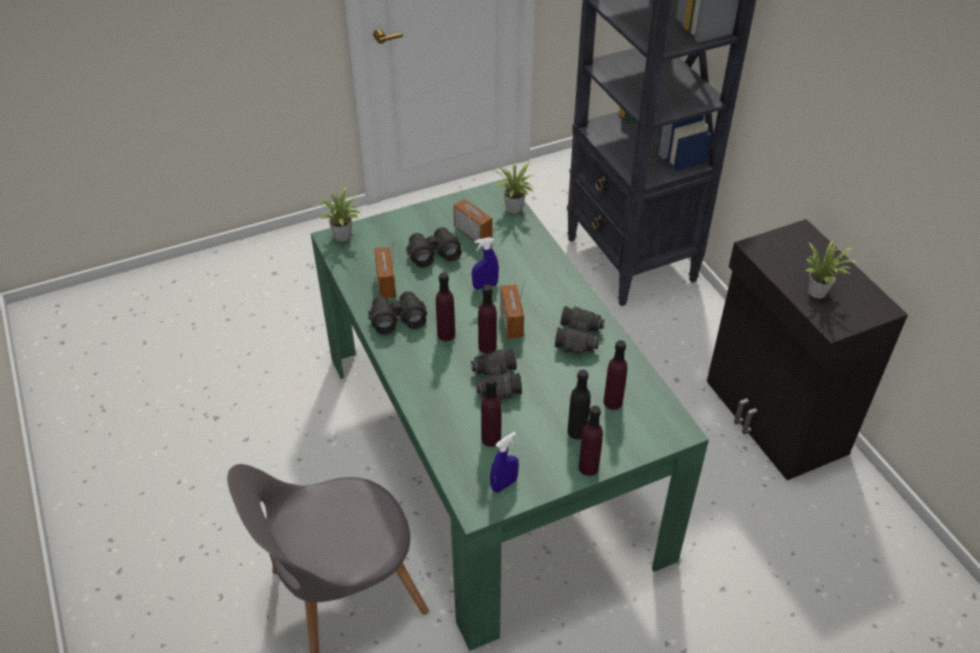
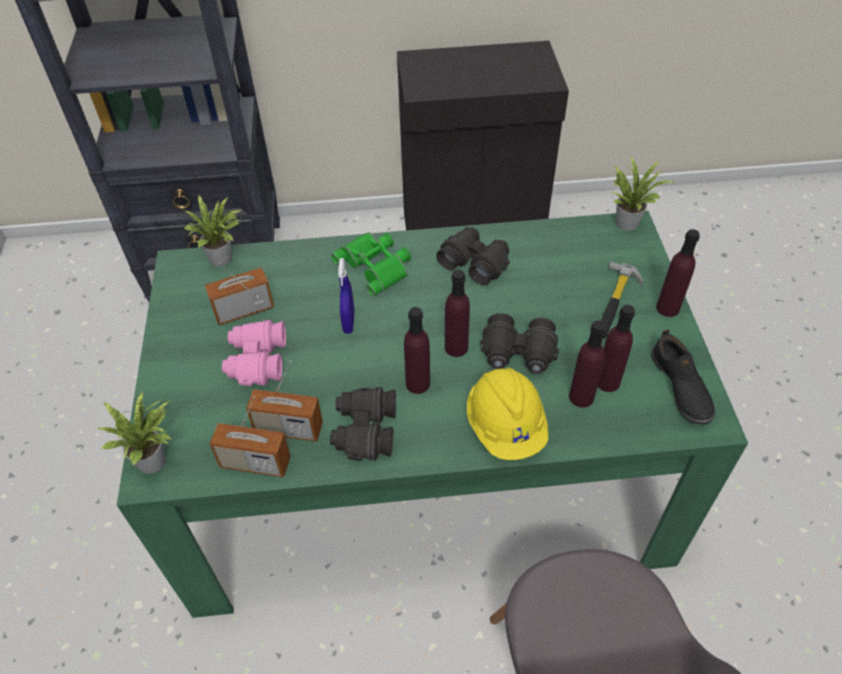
camera: 70 degrees left, 5 degrees up
(426, 388) = (505, 427): none -> yellow hard hat
(433, 253) = (256, 361): black binoculars -> pink binoculars
(504, 484) = (680, 387): blue spray bottle -> black shoe
(511, 323) = (425, 314): radio -> radio (255, 463)
(547, 285) = (376, 265): none -> green binoculars
(577, 431) = (615, 303): black bottle -> hammer
(613, 402) = (580, 263): purple bottle -> purple bottle (581, 397)
(820, 292) = (500, 75): potted plant -> potted plant (627, 221)

